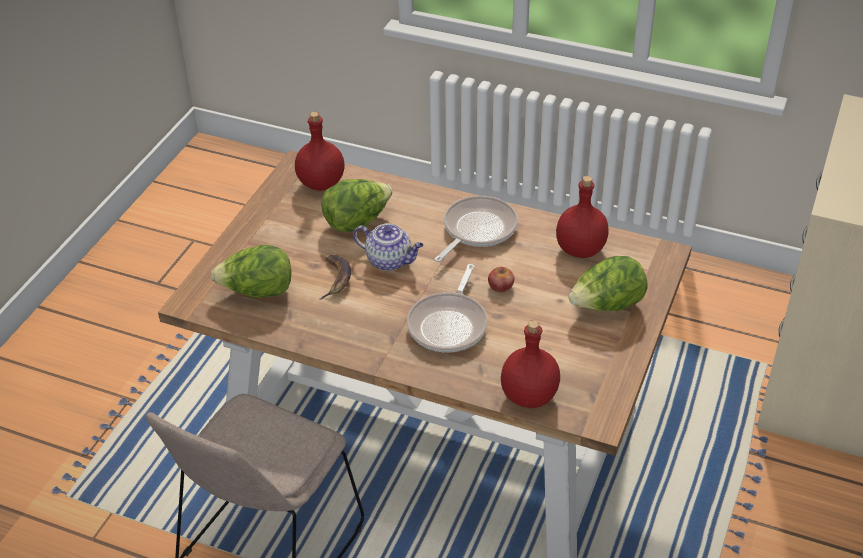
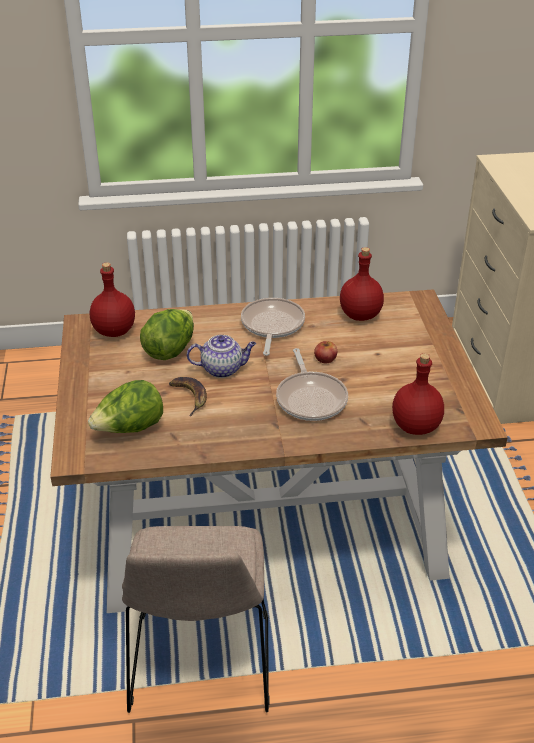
camera: 30 degrees left, 5 degrees down
(607, 306) = (413, 346): lettuce -> none

